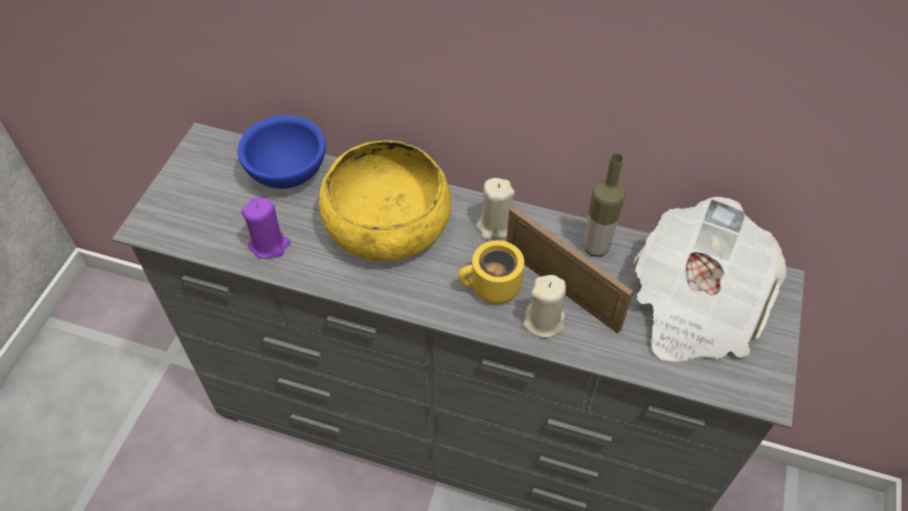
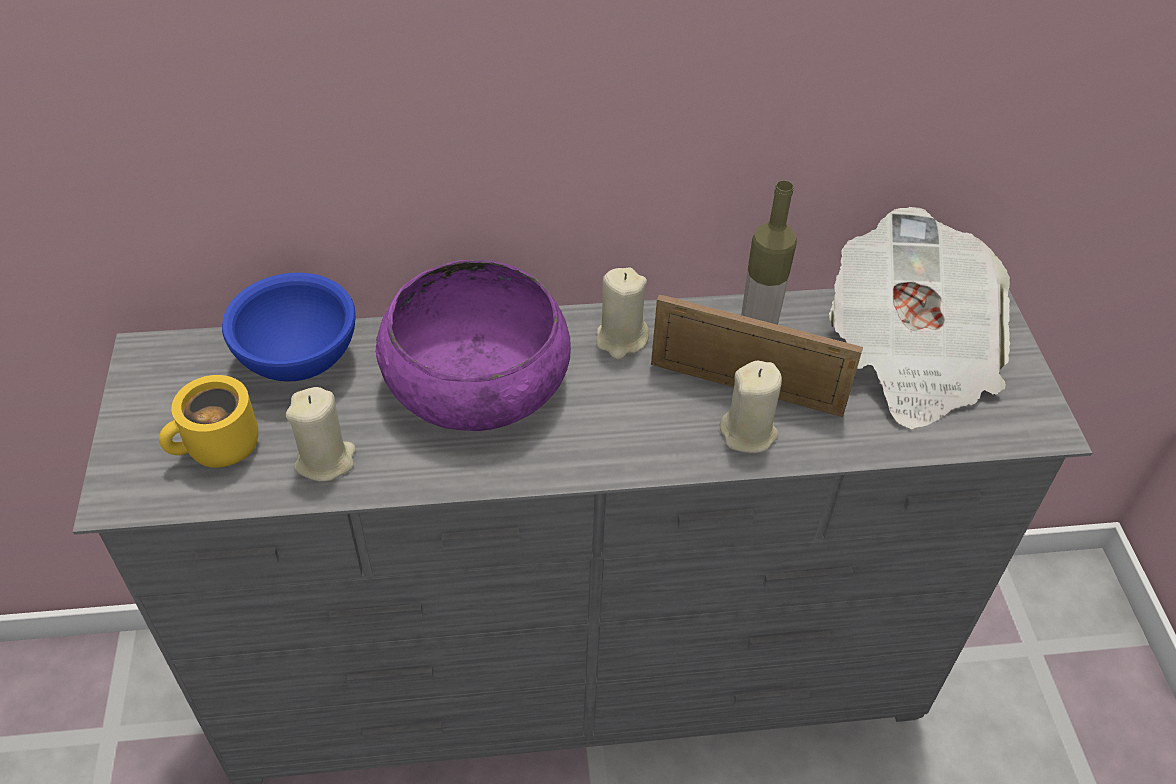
camera: 25 degrees left, 5 degrees down
(269, 245) = (326, 460): purple candle -> beige candle
(387, 223) = (477, 380): yellow bowl -> purple bowl
(491, 289) = (661, 417): yellow mug -> yellow mug (219, 450)

